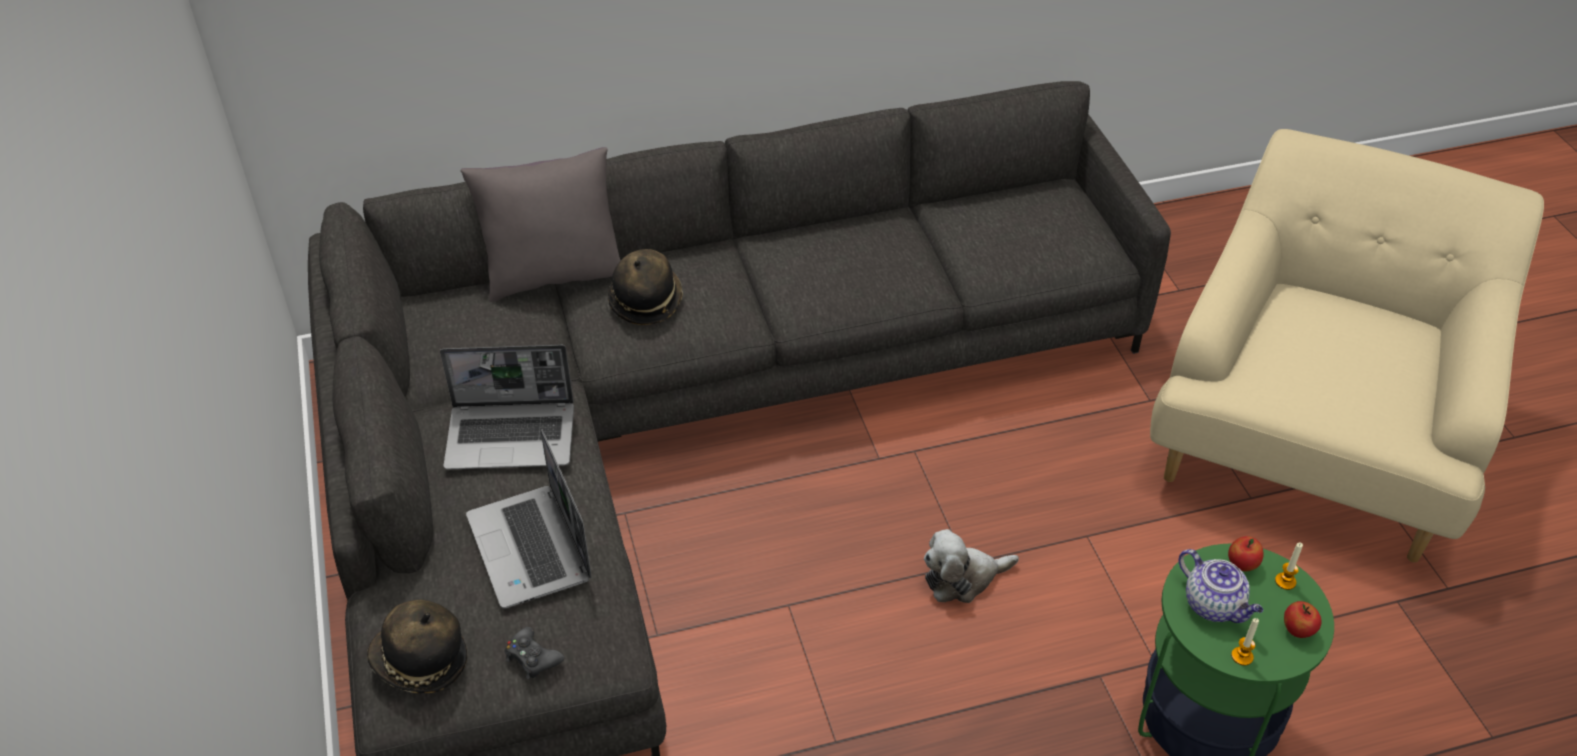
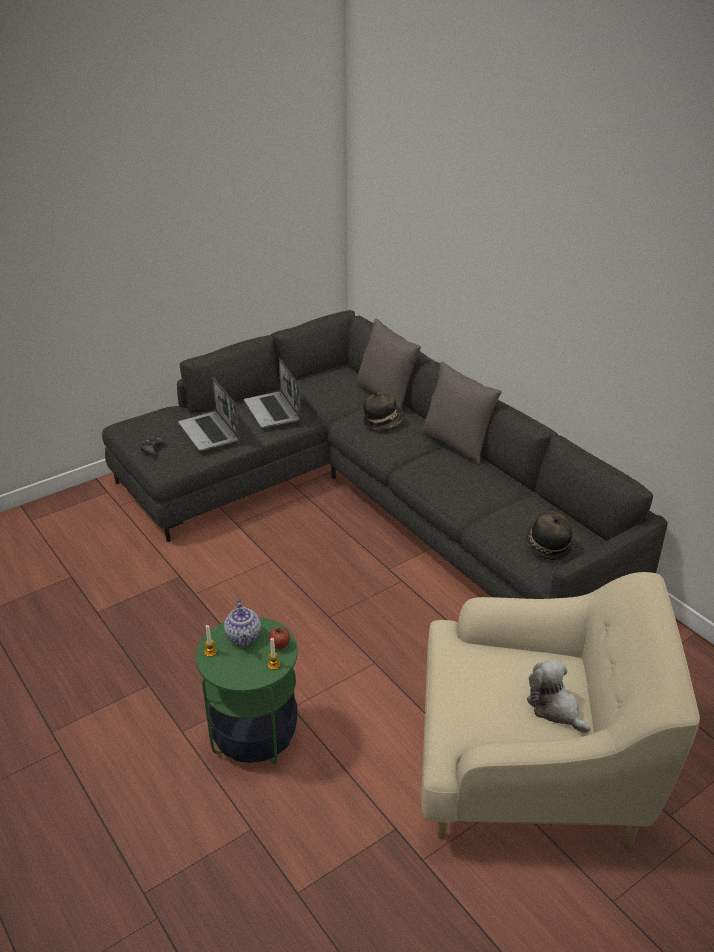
camera: 70 degrees right, 10 degrees down
(420, 663) = (142, 424): hat -> hat (547, 545)
(532, 549) = (210, 432): laptop -> laptop turned 75 degrees counterclockwise
(755, 240) = (457, 444): none -> grey pillow
(963, 578) = (318, 617): plush toy -> plush toy (555, 708)
(1214, 605) = (244, 637): teapot -> teapot turned 45 degrees counterclockwise
(1298, 630) = (237, 673): apple -> none

